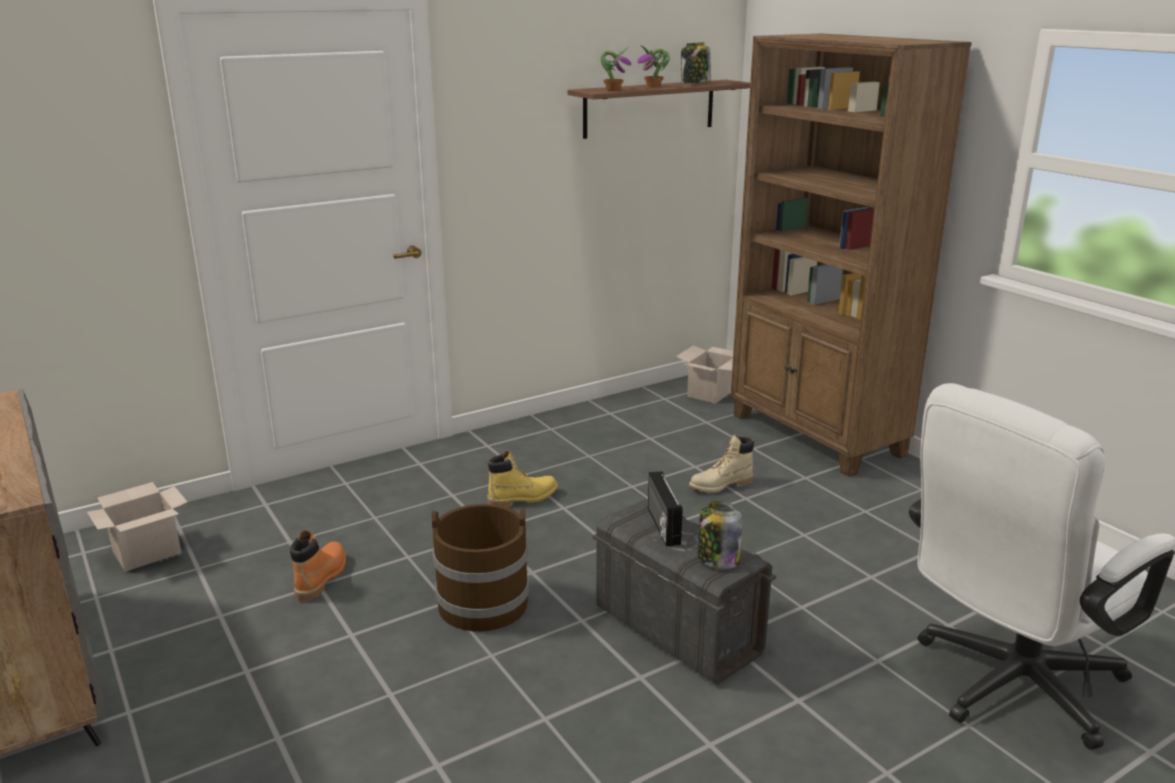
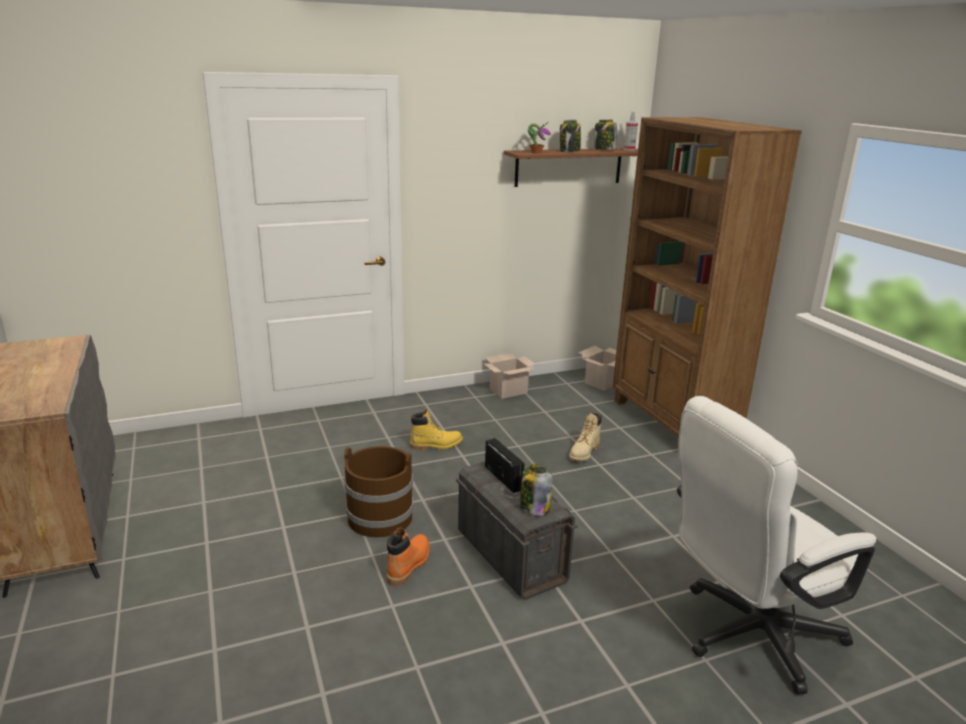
camera: 10 degrees right, 0 degrees up
(148, 551) = (174, 452): cardboard box -> cardboard box (509, 390)
(321, 577) = (278, 484): orange boot -> orange boot (409, 565)
(654, 87) = (569, 151): potted plant -> jar
(662, 526) = (504, 478): radio -> radio turned 150 degrees clockwise
(720, 485) = (584, 453): beige boot -> beige boot turned 45 degrees counterclockwise
(725, 81) = (629, 149): none -> spray bottle

